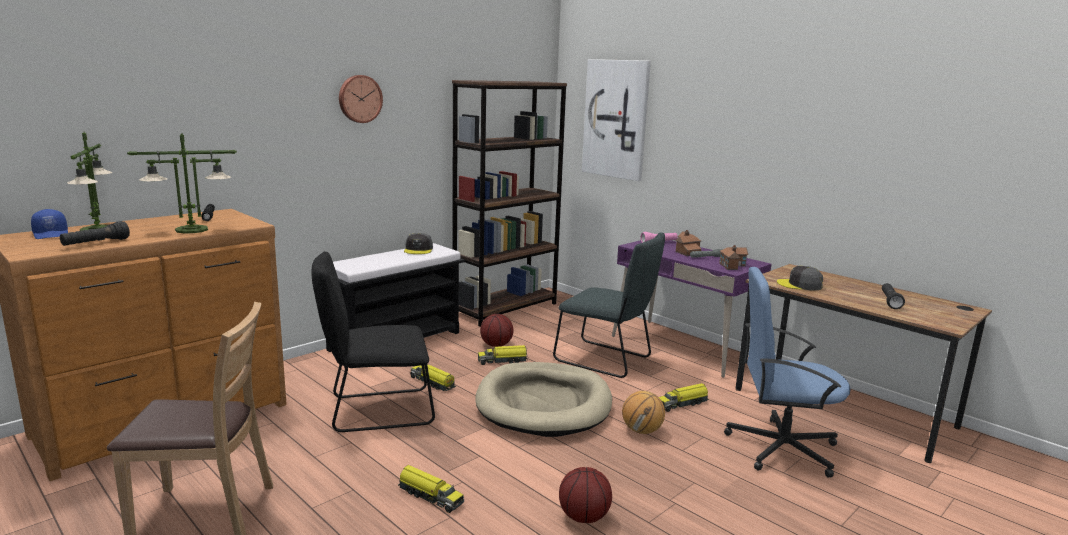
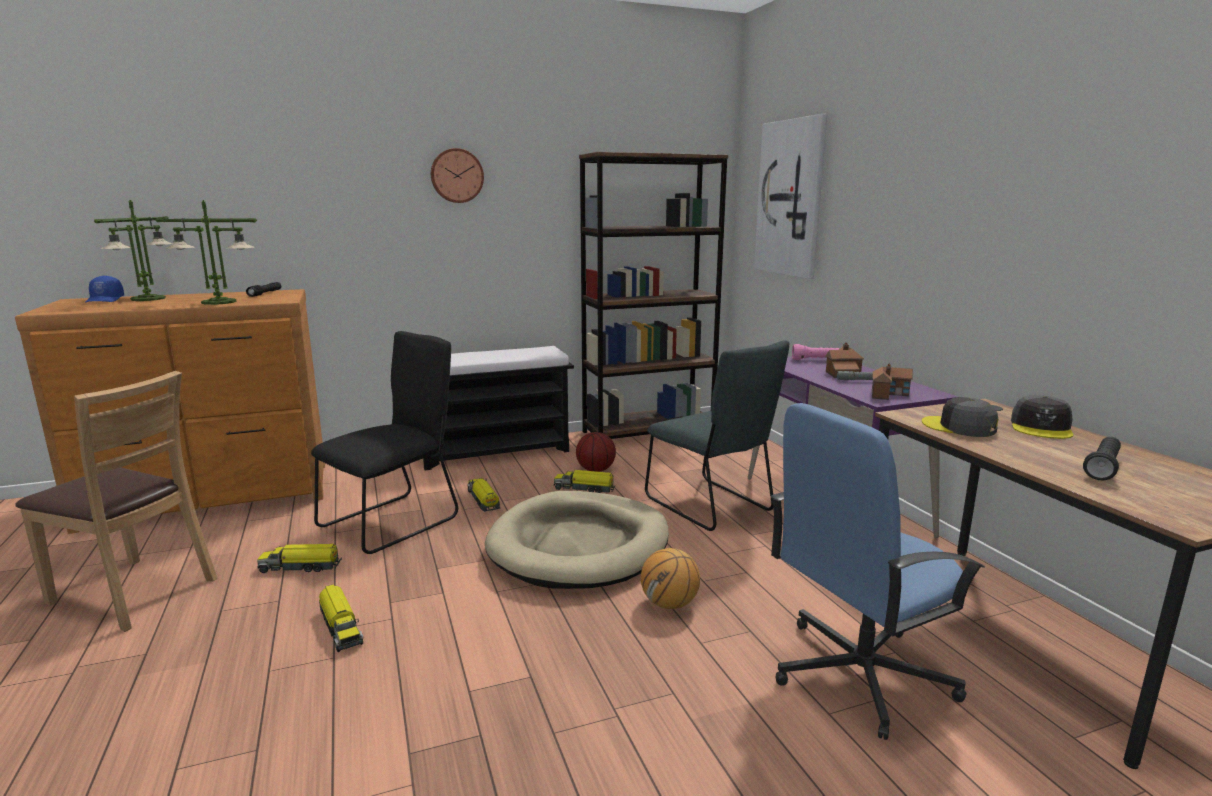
camera: 25 degrees right, 0 degrees up
(96, 243) = (114, 307): black flashlight -> none
(376, 411) = (395, 520): black chair -> black chair turned 120 degrees clockwise
(418, 249) = (526, 350): grey cap -> grey cap (1041, 428)
(584, 517) = (478, 702): basketball -> none
(682, 404) = (762, 579): toy truck -> toy truck (301, 567)
(780, 447) = (858, 674): blue office chair -> blue office chair turned 60 degrees counterclockwise

